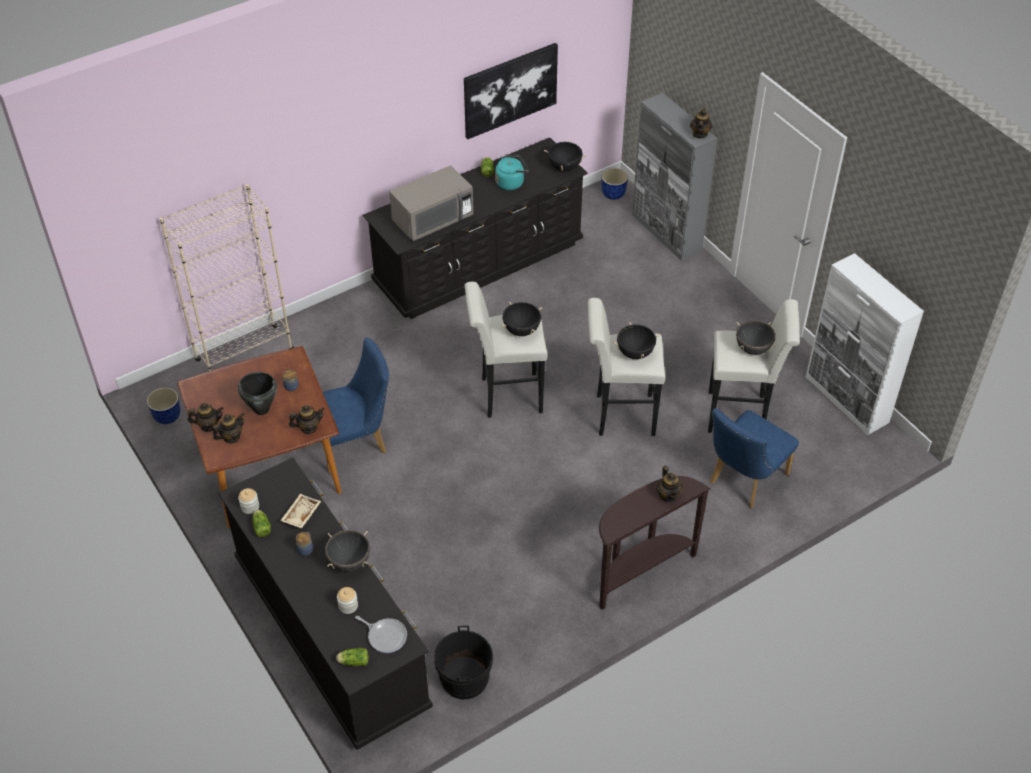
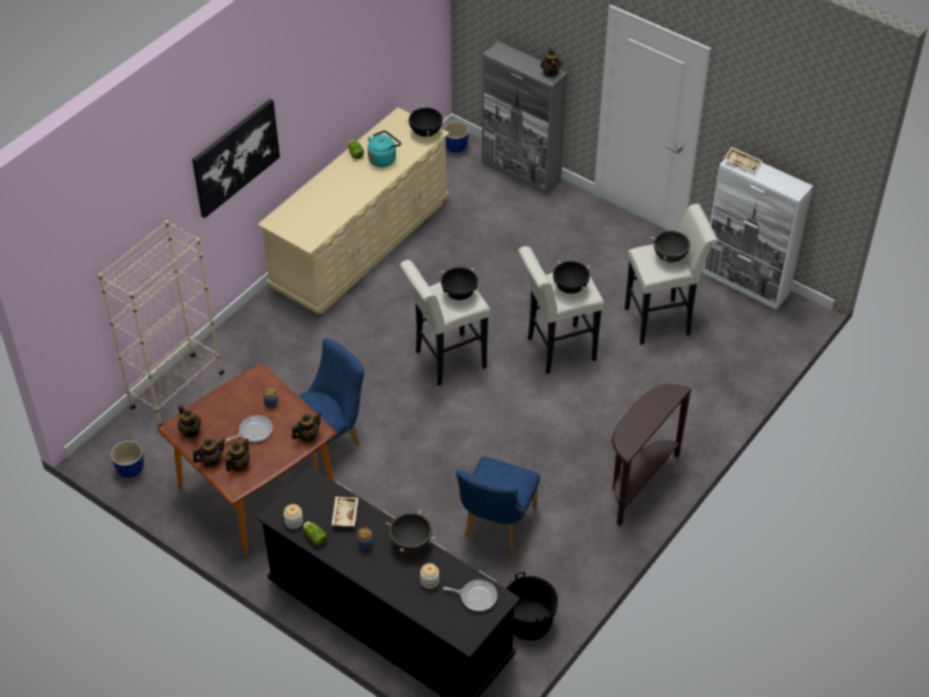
camera: 20 degrees left, 0 degrees up
(261, 409) = (254, 431): black cooking pot -> frying pan
(353, 661) = (458, 627): lettuce -> none
(432, 220) = (327, 212): grey microwave -> none
(479, 263) = (361, 244): black dresser -> beige dresser
(510, 90) = (363, 70): picture -> picture (235, 157)
(668, 495) = (660, 404): teapot -> teapot (191, 431)
(743, 481) = (690, 378): blue chair -> blue chair (496, 526)
(857, 269) = (742, 163): none -> beige tray

